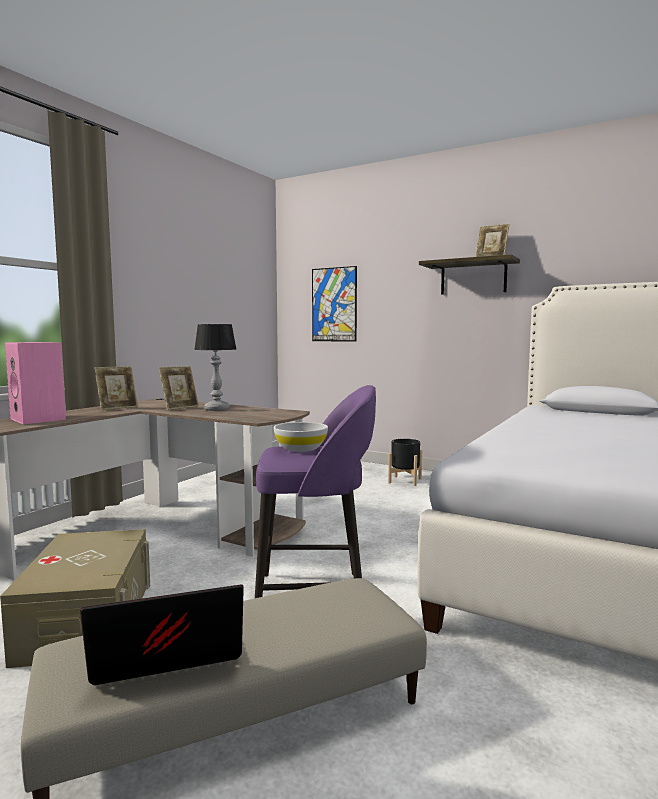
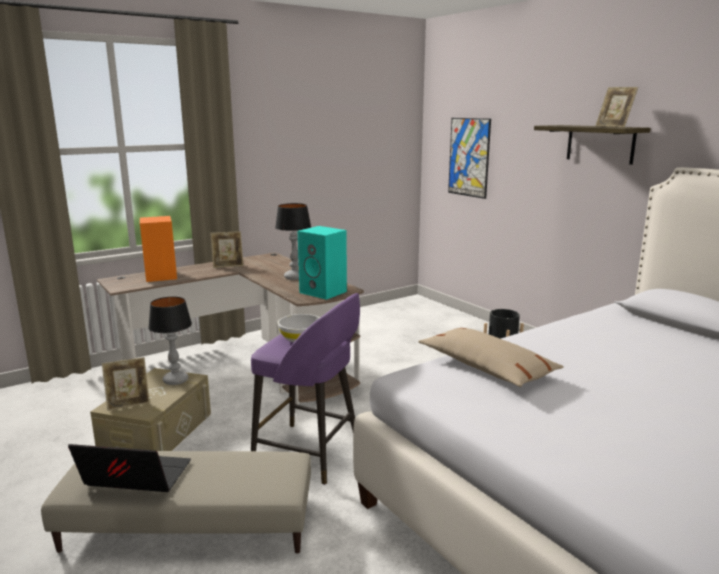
camera: 25 degrees right, 10 degrees up
(39, 419) = (162, 276): pink speaker -> orange speaker
(107, 540) = (176, 380): none -> table lamp
(180, 407) = (271, 271): picture frame -> picture frame (128, 403)
(271, 415) = (324, 292): none -> turquoise speaker
(525, 444) = (486, 368): none -> beige pillow

